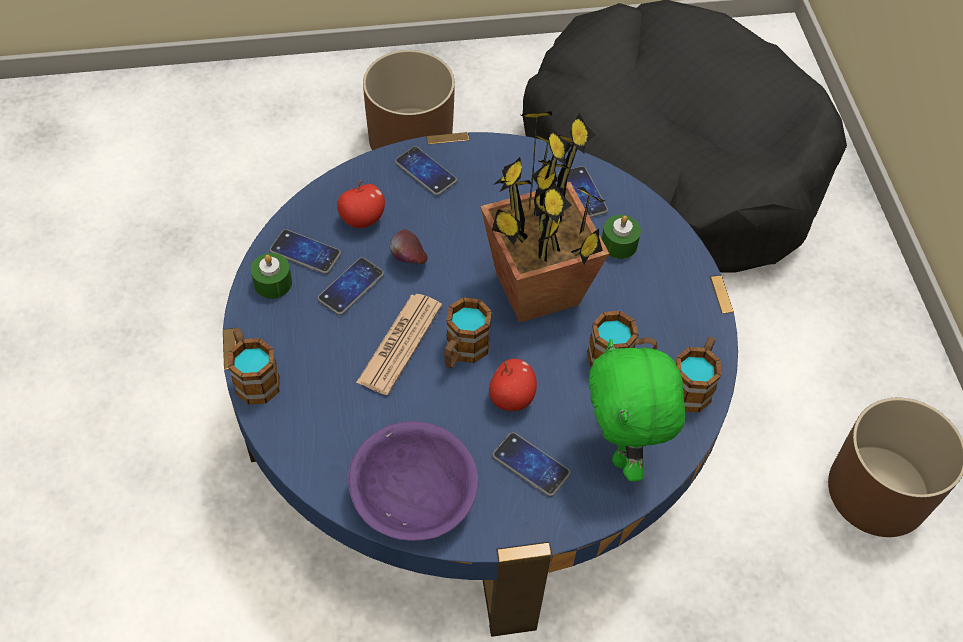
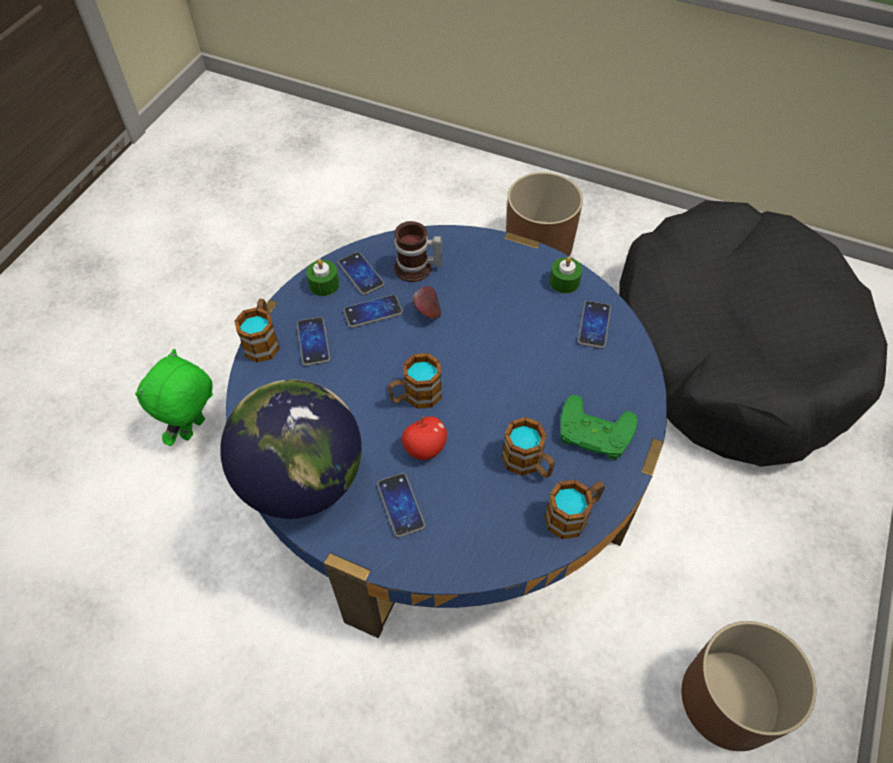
camera: 35 degrees right, 0 degrees up
(362, 219) = (416, 269): apple -> mug
(400, 344) = (375, 368): newspaper -> none
(413, 494) = (302, 479): purple bowl -> globe
(425, 172) = (487, 257): phone -> phone (313, 342)
(537, 290) = (504, 380): potted plant -> none
(619, 244) = (595, 376): green candle -> green candle (564, 282)
(623, 450) = (478, 534): green plush toy -> green plush toy (194, 429)
(657, 301) = (593, 434): none -> green game controller

